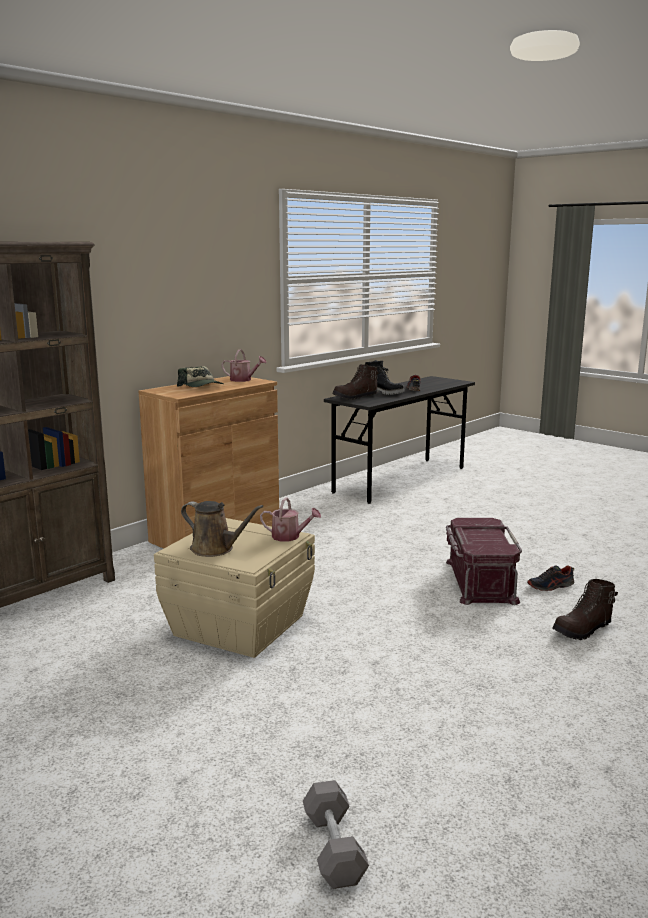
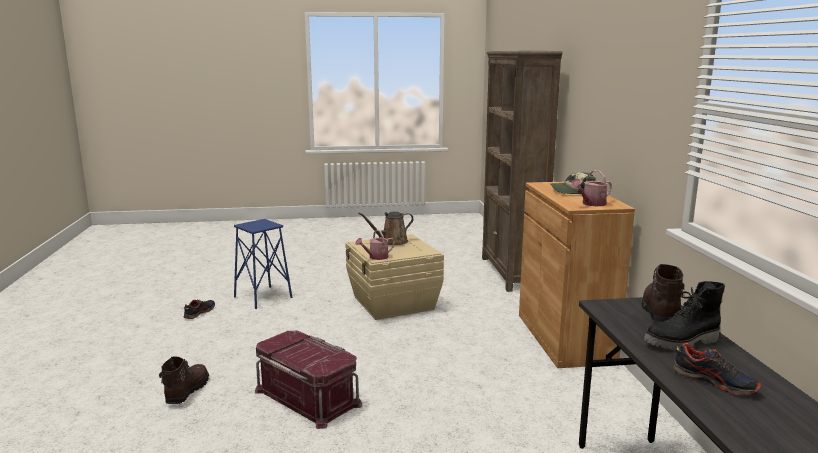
camera: 130 degrees right, 0 degrees up
(333, 848) = (229, 276): grey dumbbell -> none
(360, 729) = (263, 297): none -> blue stool
(550, 586) = (242, 423): shoe -> shoe (199, 313)

